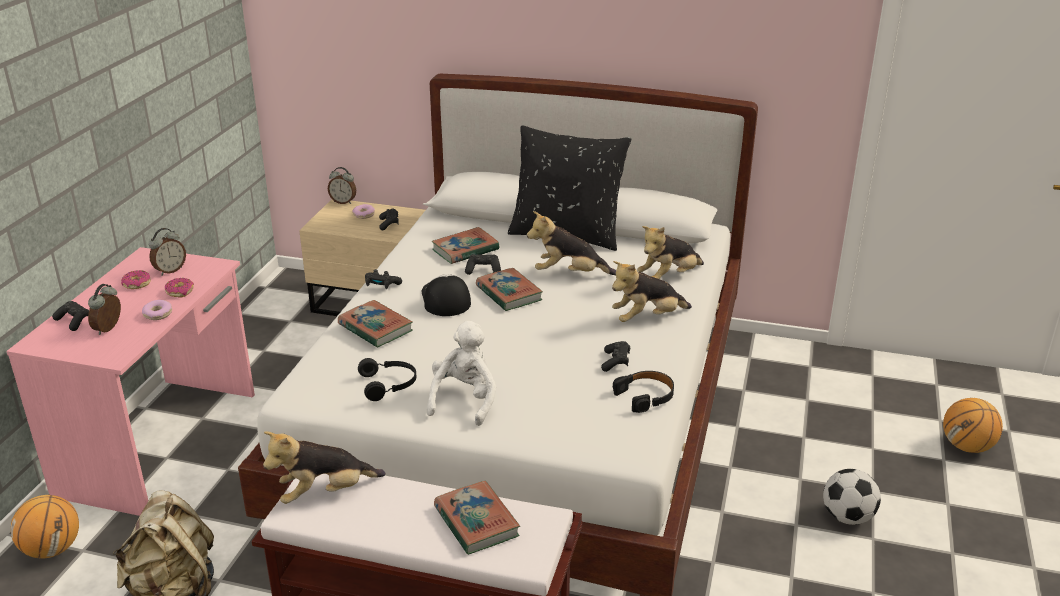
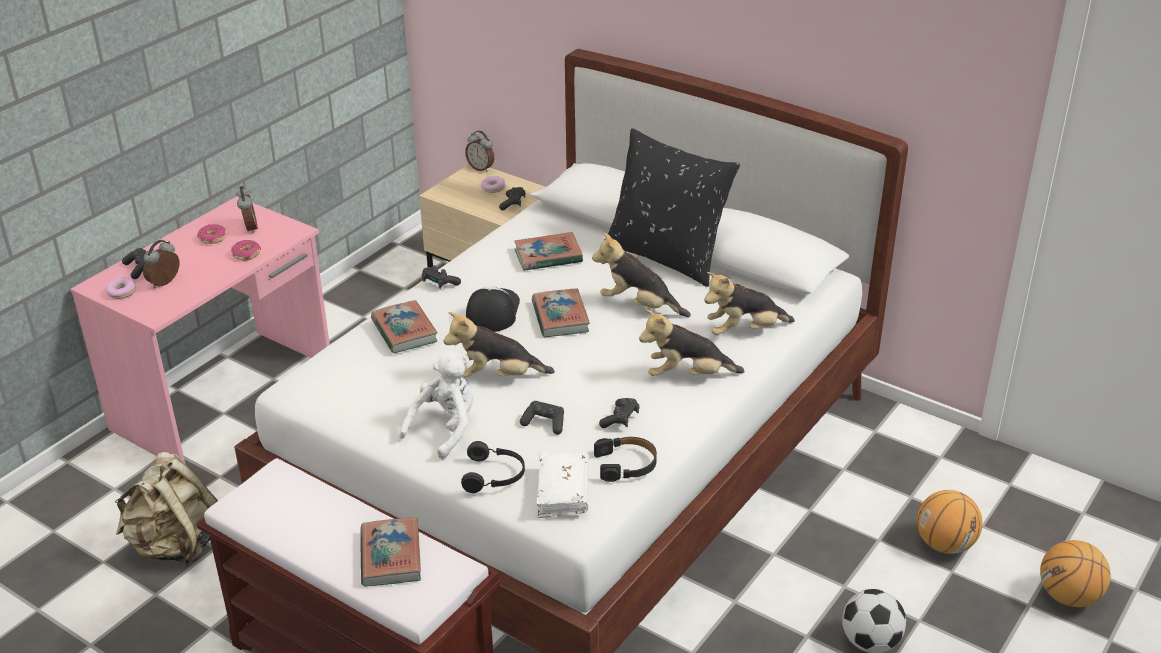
camera: 20 degrees right, 5 degrees up
(52, 549) = (90, 481): basketball -> basketball (945, 544)
(158, 314) = (214, 275): donut -> donut (121, 292)
(170, 270) = (249, 228): alarm clock -> alarm clock turned 75 degrees counterclockwise
(325, 493) = (274, 494): plush toy -> plush toy (497, 377)
(389, 385) = (382, 396): black headphones -> black headphones (494, 475)
(483, 270) = (551, 285): black game controller -> black game controller (544, 423)
(607, 429) = (563, 492): none -> white book

